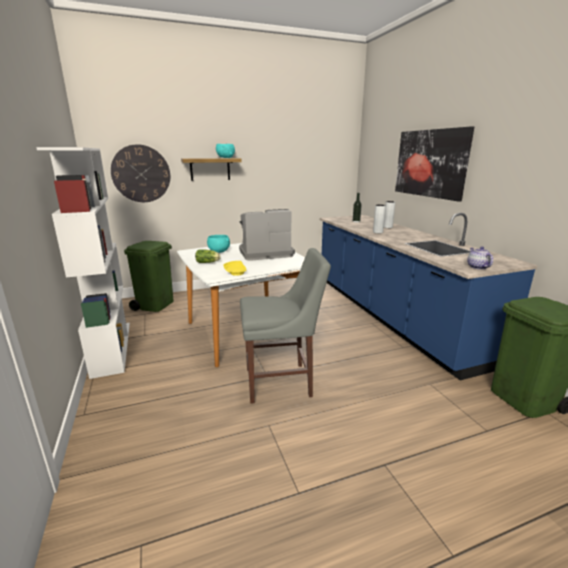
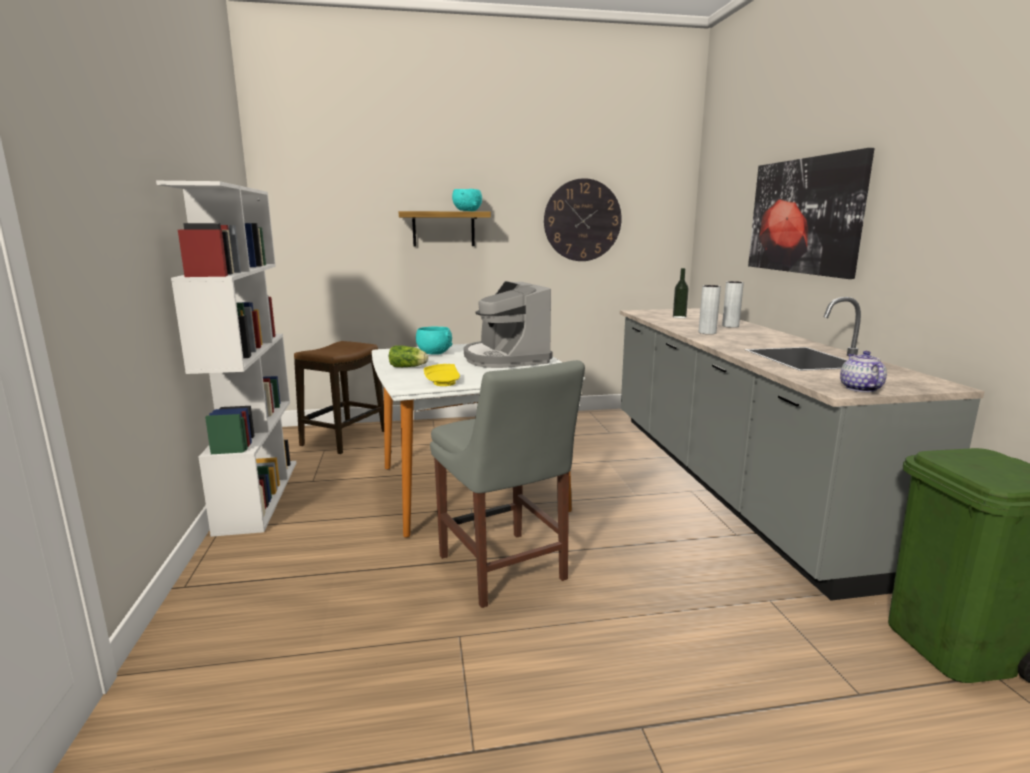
camera: 10 degrees right, 5 degrees down
(141, 174) = (338, 235): wall clock -> wall clock (582, 220)
(155, 305) = (344, 438): green trash can -> stool
(264, 253) = (505, 358): coffee machine -> coffee machine turned 105 degrees counterclockwise
(282, 382) = (504, 571): grey chair -> grey chair turned 60 degrees clockwise
(390, 315) = (729, 481): blue counter -> grey counter

